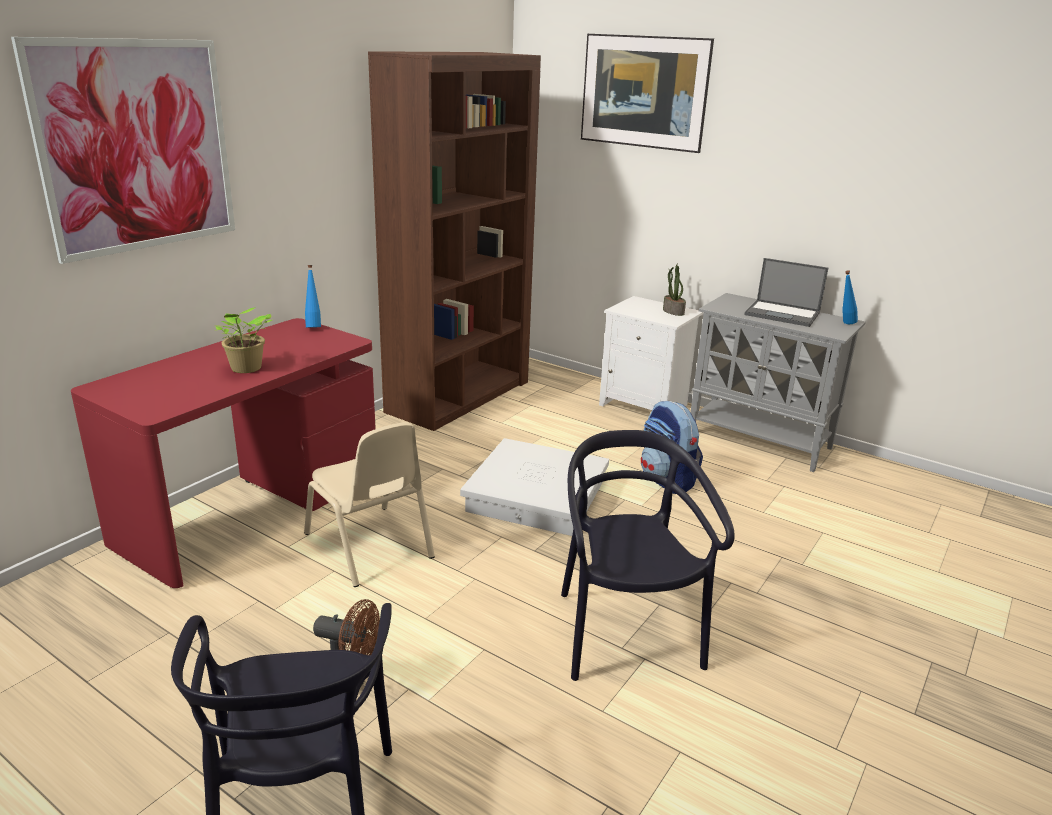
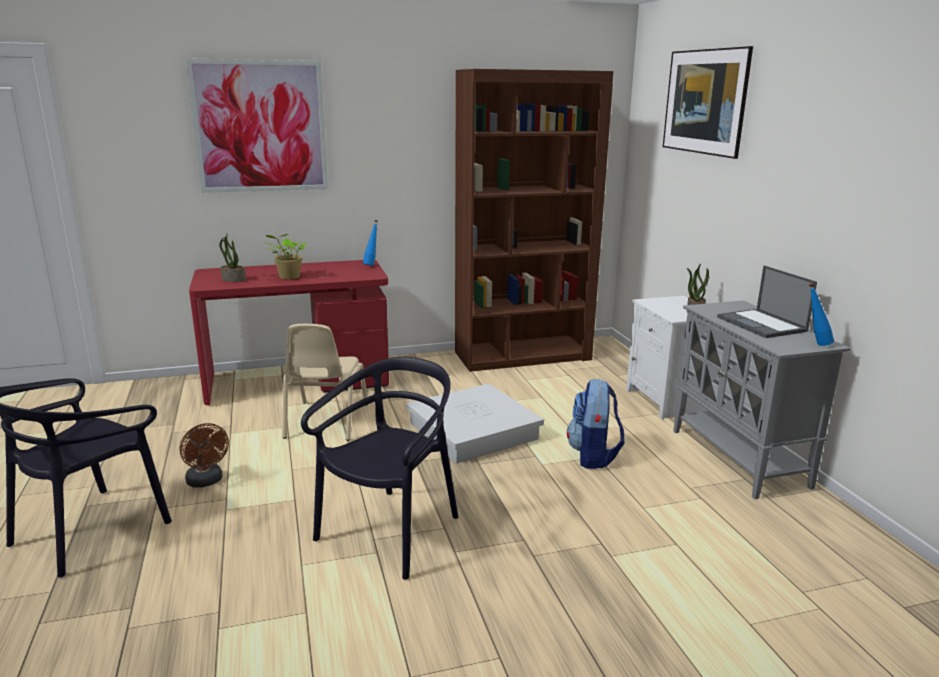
camera: 40 degrees right, 5 degrees down
(173, 392) = (233, 280): none -> potted plant

